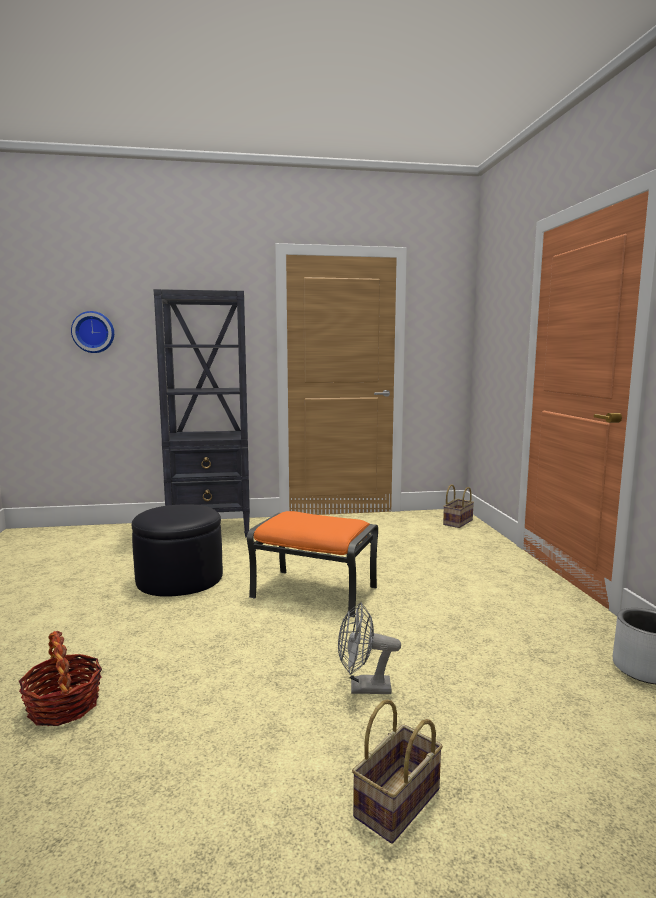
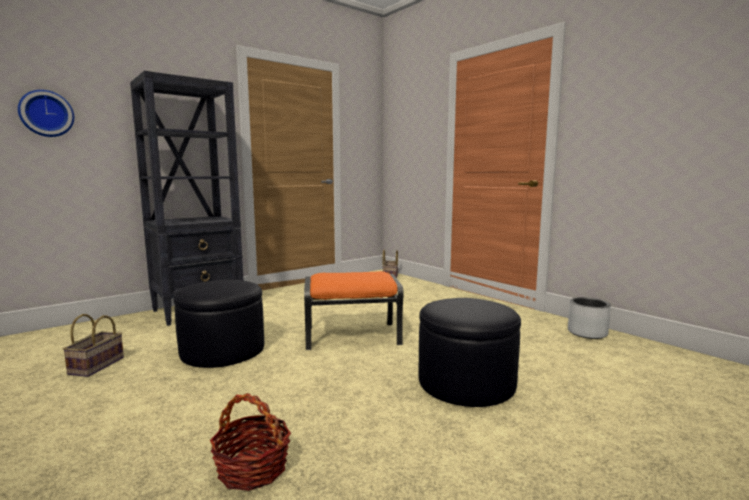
camera: 30 degrees left, 0 degrees up
(363, 688) = (466, 382): grey fan -> black ottoman
(397, 805) = (572, 435): basket -> basket (96, 366)

